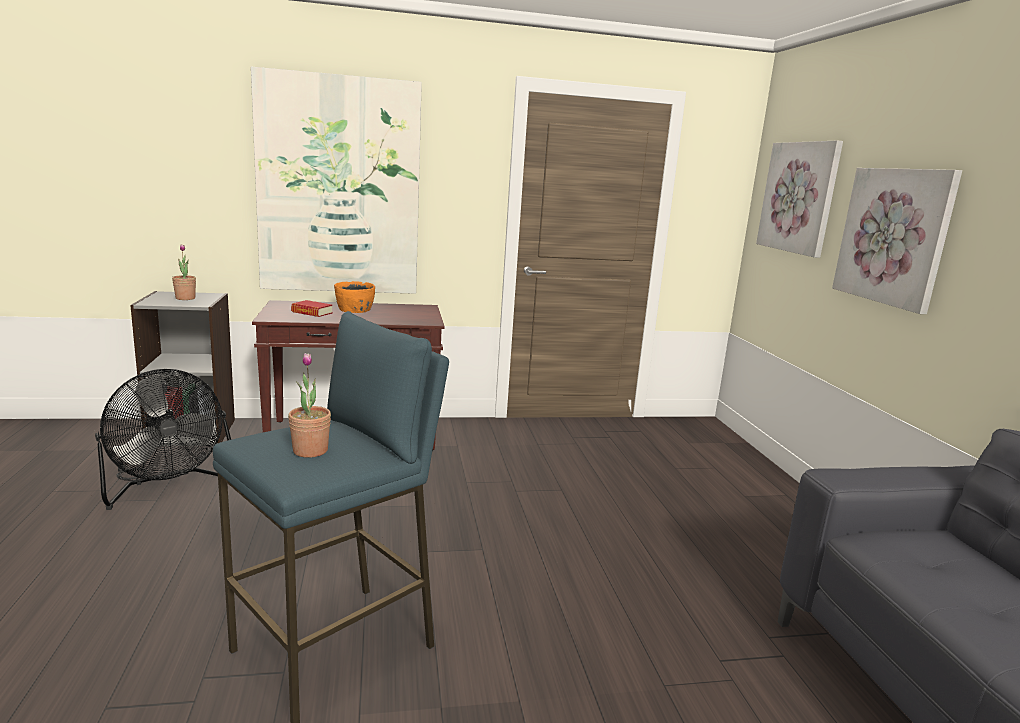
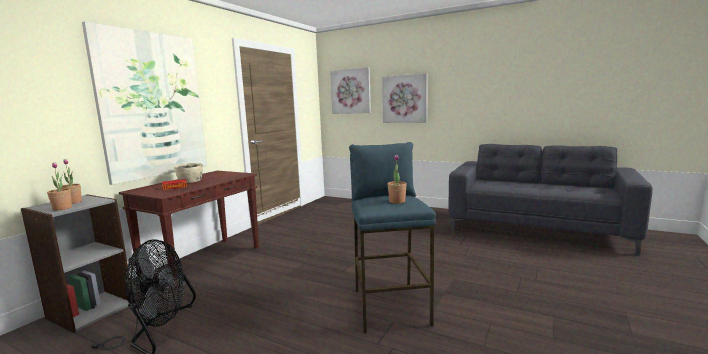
camera: 50 degrees left, 5 degrees down
(157, 302) = (62, 208): none -> potted plant
(355, 310) = (190, 181): orange bowl -> beige bowl

